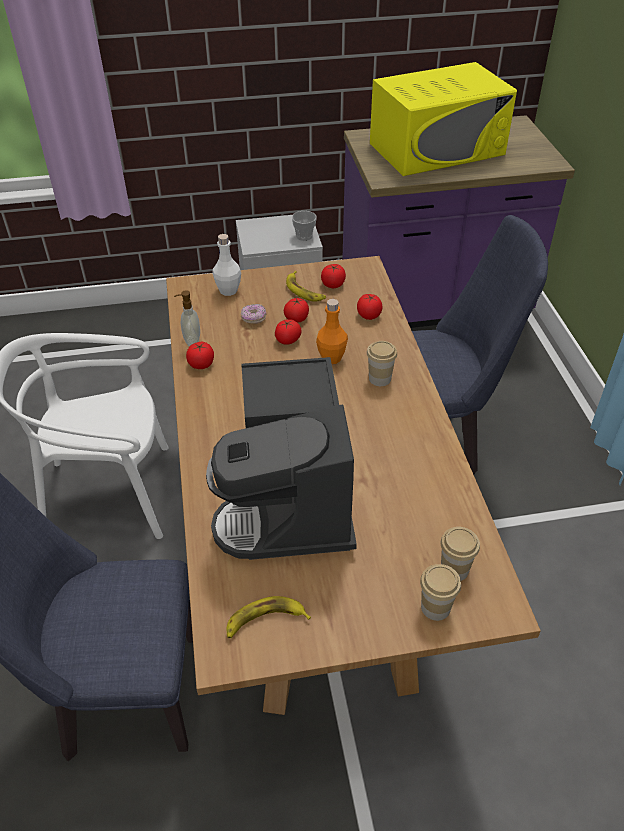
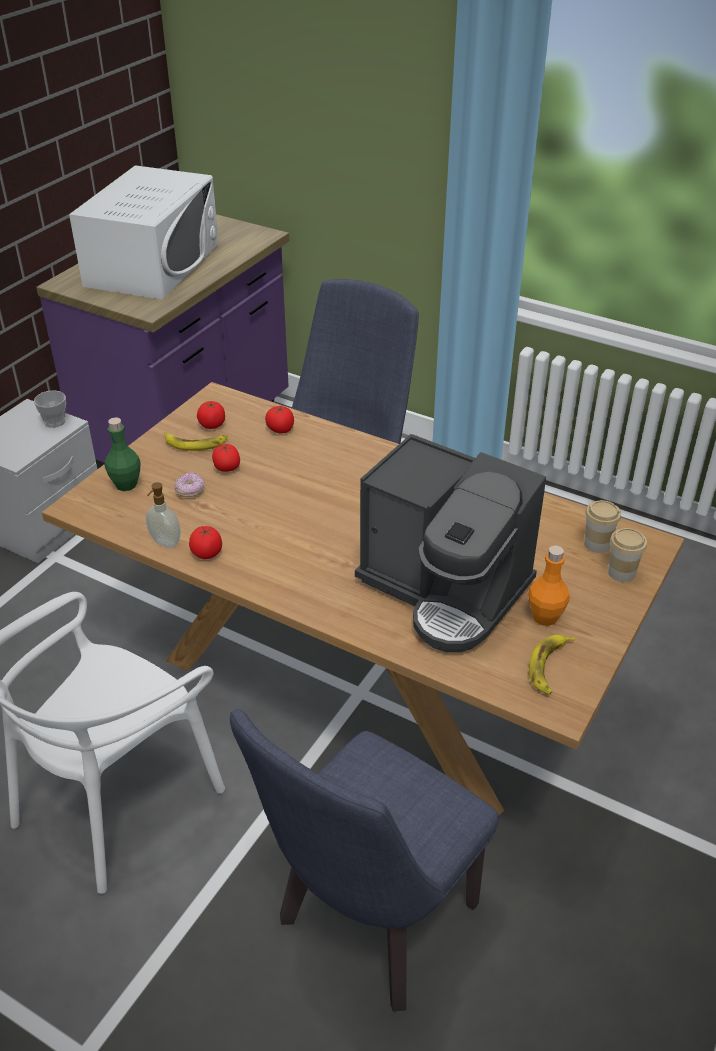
camera: 50 degrees left, 5 degrees down
(228, 290) = (126, 484): white bottle -> green bottle
(288, 340) = (248, 487): tomato -> none
(331, 358) = (304, 477): orange bottle -> orange bottle (545, 617)
(380, 378) = (363, 467): cup -> none
(437, 149) = (153, 264): yellow microwave -> white microwave

